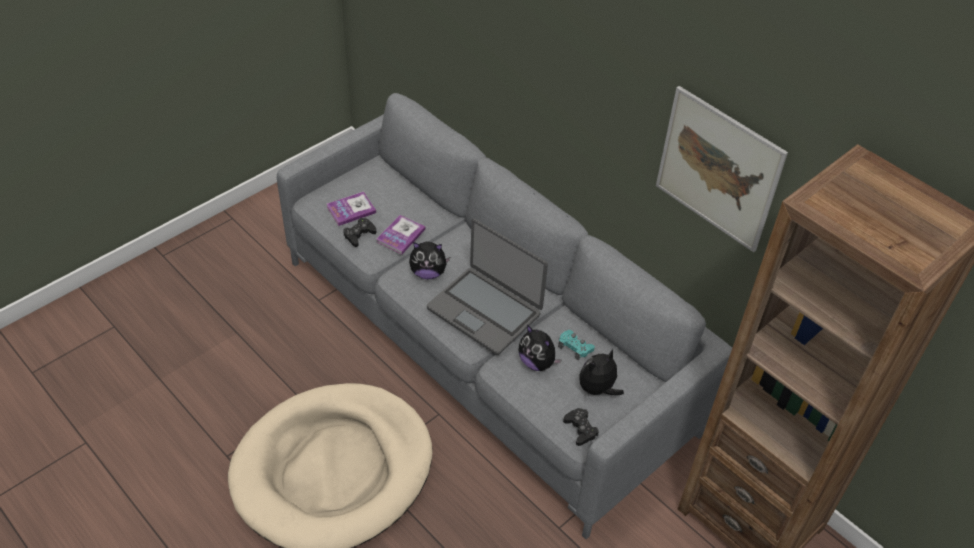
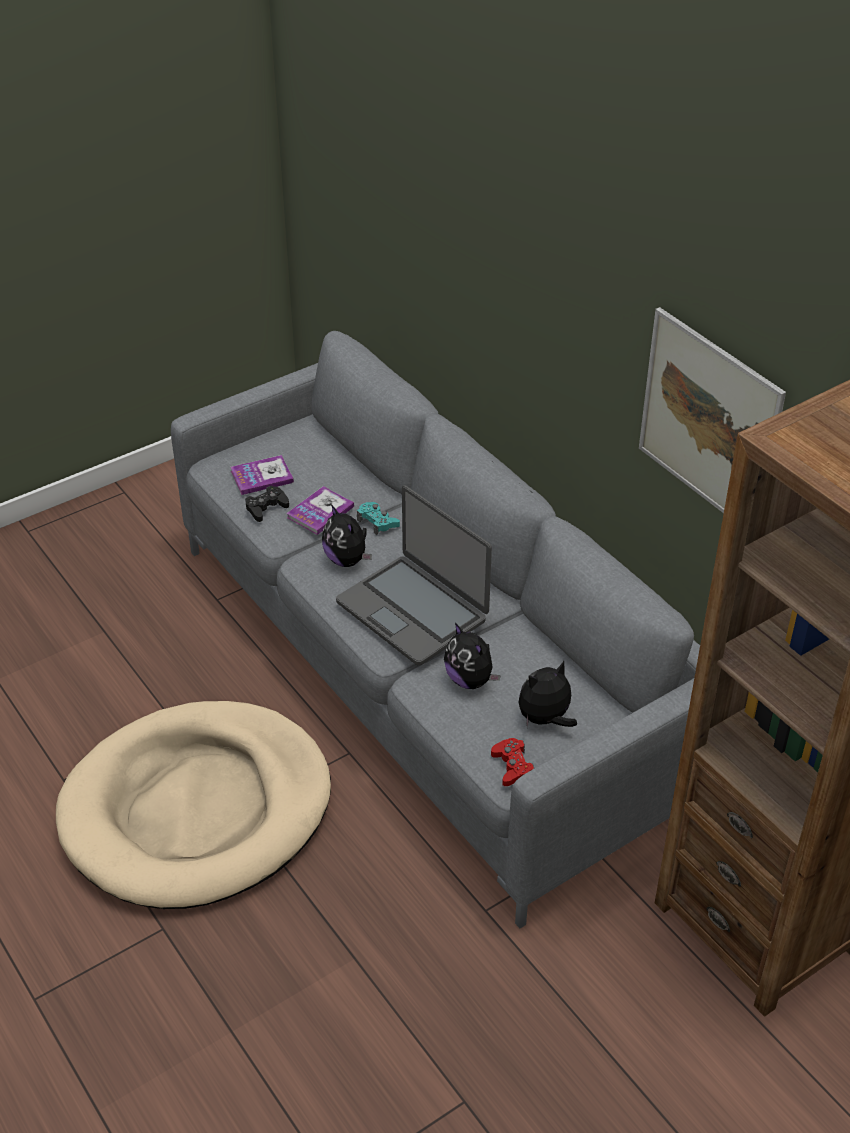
camera: 10 degrees right, 5 degrees down
(428, 273) = (347, 560): plush toy -> plush toy turned 45 degrees clockwise
(575, 347) = (525, 665): turquoise game controller -> turquoise game controller (377, 522)
(580, 429) = (512, 766): black game controller -> red game controller

